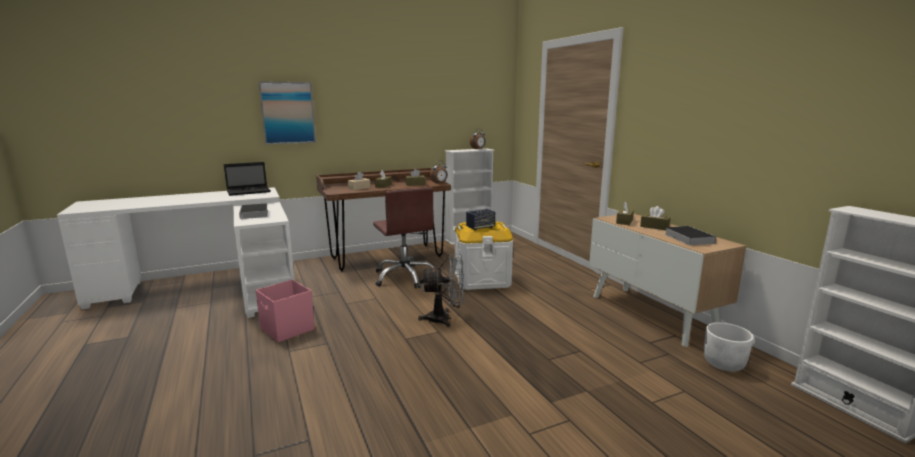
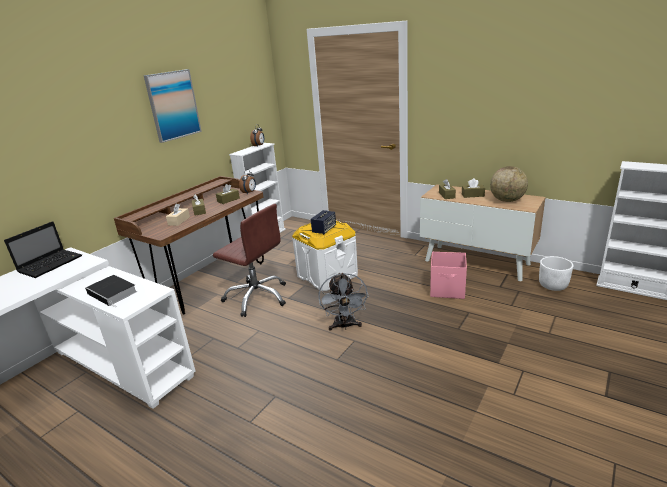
camera: 30 degrees left, 10 degrees up
(287, 329) = (216, 401): pink storage box -> pink storage box (448, 290)
(288, 113) = (63, 152): picture -> picture (173, 105)
(445, 319) = (345, 326): grey fan -> grey fan turned 120 degrees clockwise
(687, 238) = (507, 200): book -> globe

